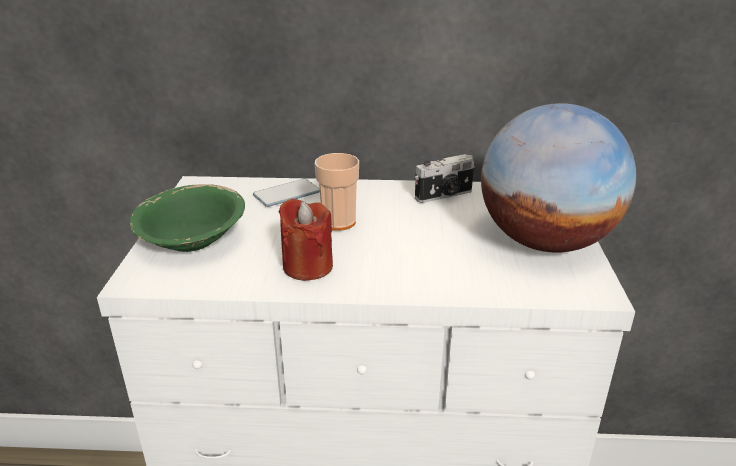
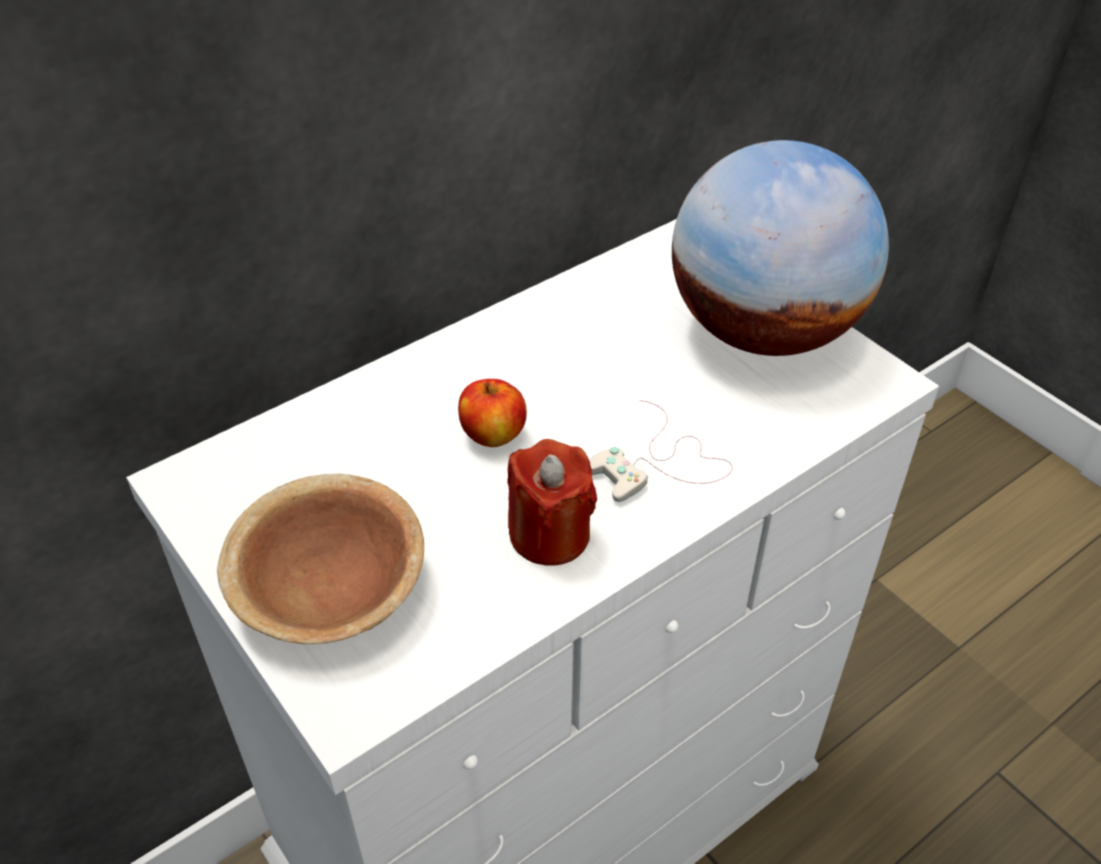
camera: 40 degrees left, 15 degrees up
(192, 240) = (330, 590): green bowl -> brown bowl
(287, 194) = (354, 423): phone -> none
(338, 222) = (493, 435): cup -> apple
(403, 267) = (660, 464): none -> white game controller
(444, 195) = (571, 312): camera -> none

